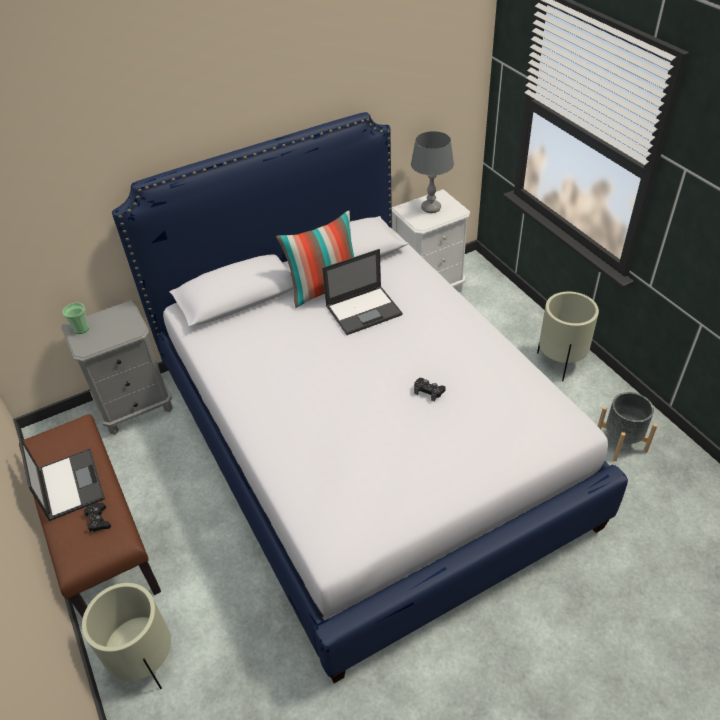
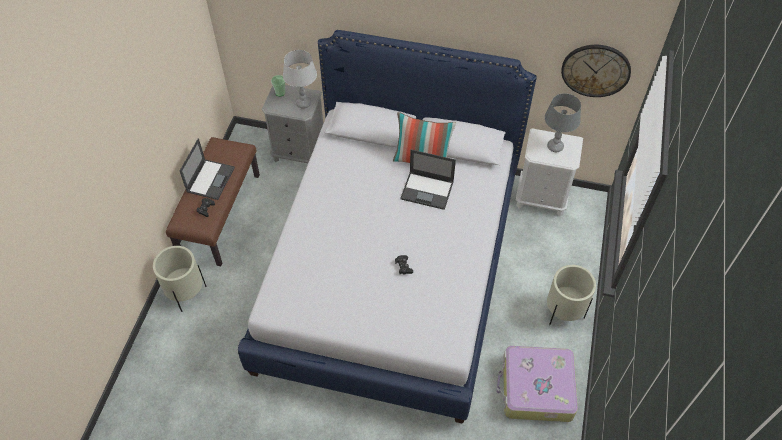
camera: 40 degrees right, 10 degrees up
(124, 322) = (303, 103): none -> grey table lamp
(439, 89) = (595, 70): none -> wall clock
(621, 442) = (536, 389): grey planter -> suitcase

